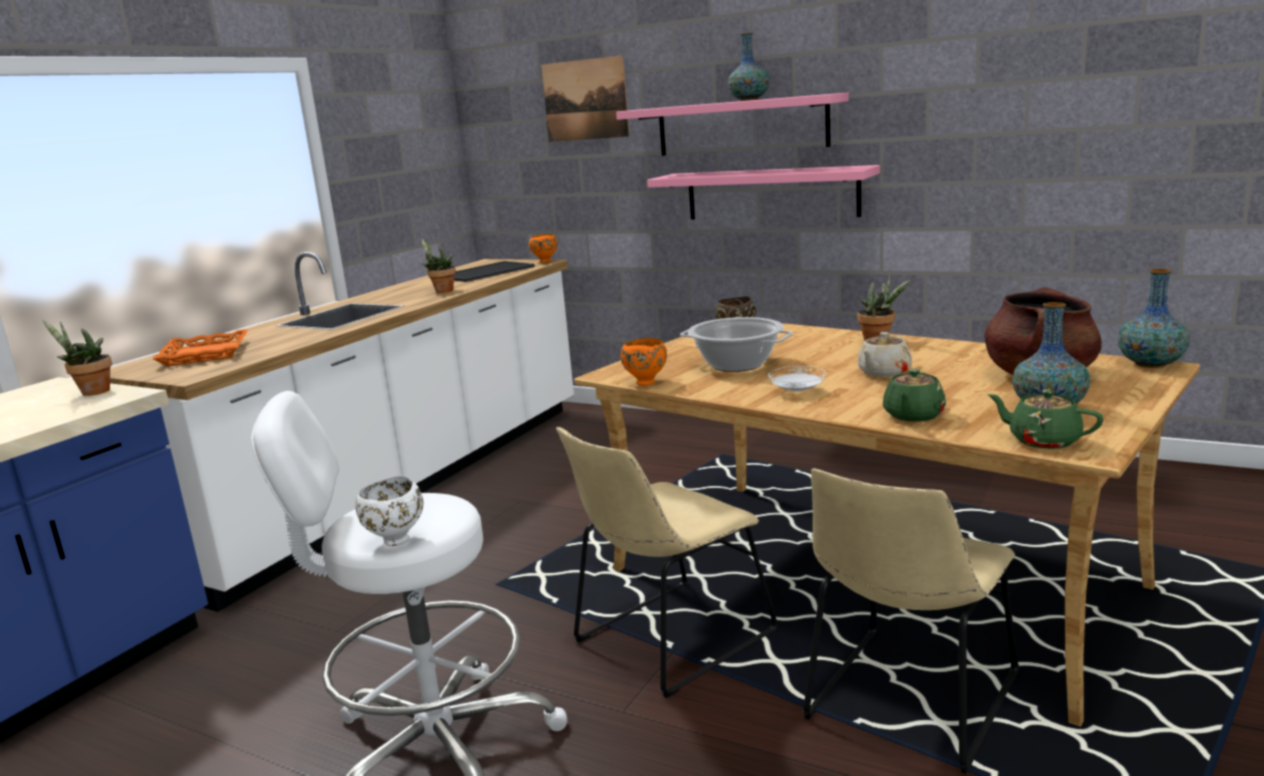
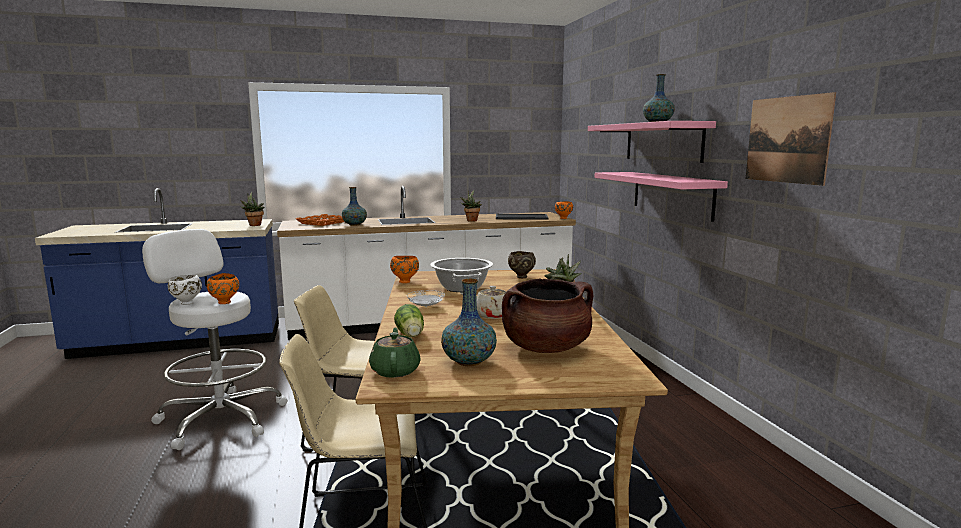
camera: 45 degrees right, 5 degrees down
(459, 512) = (224, 303): none -> orange bowl
(585, 100) = (602, 118): picture -> picture (787, 139)
(913, 416) = (410, 335): green teapot -> lettuce
(1150, 364) = (632, 373): vase -> vase (354, 224)

